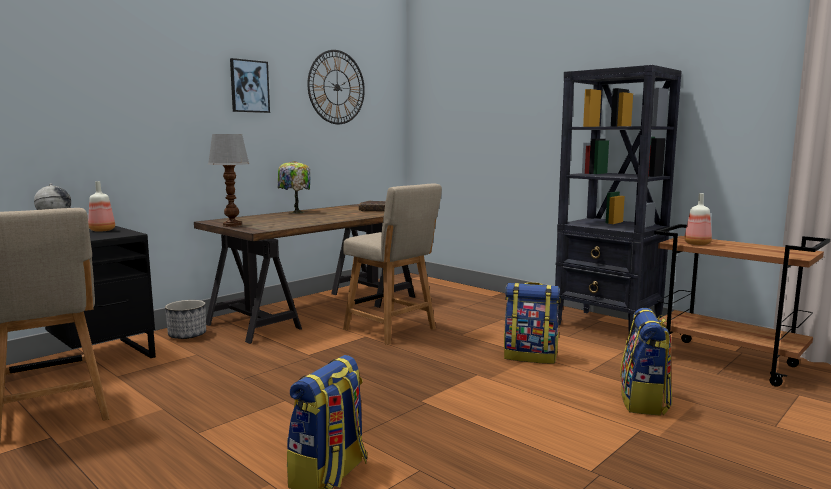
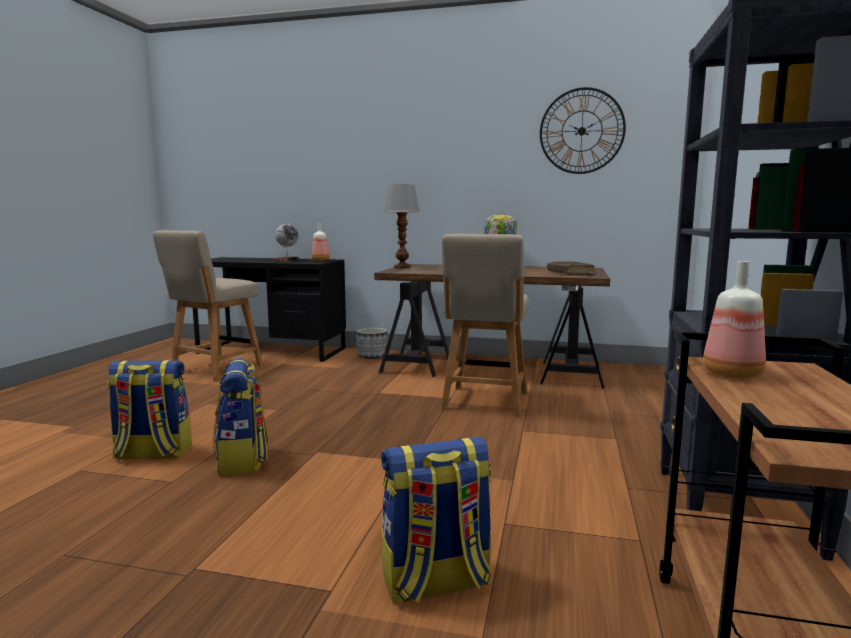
camera: 60 degrees right, 0 degrees up
(249, 86) = (469, 140): picture -> none
(530, 356) = (507, 478): backpack -> backpack (242, 460)

